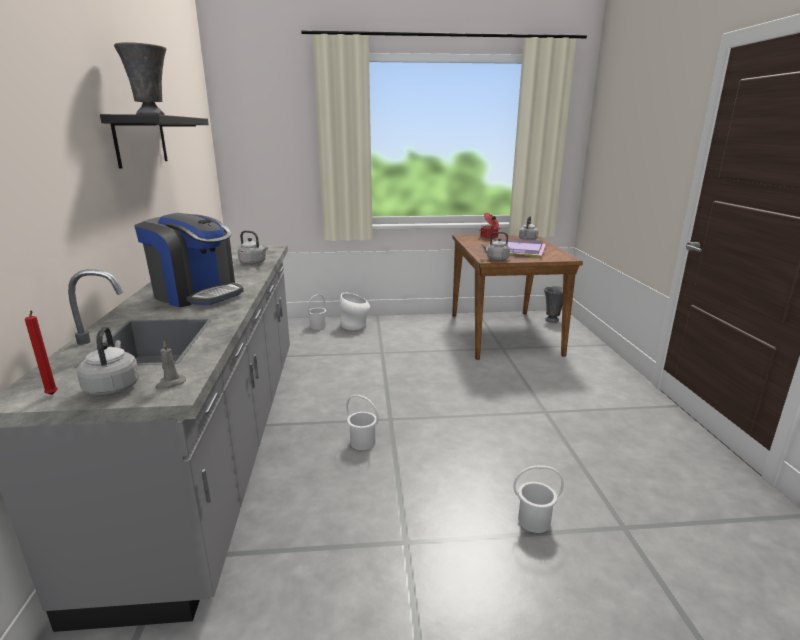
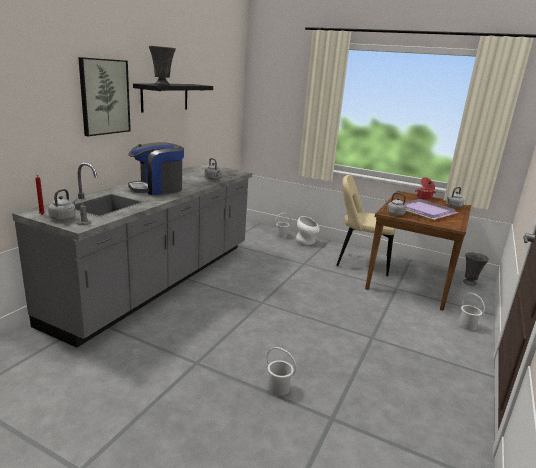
camera: 30 degrees right, 0 degrees up
(67, 140) = (104, 97): none -> picture
(197, 294) = (157, 189): coffee machine -> coffee machine turned 90 degrees clockwise
(362, 442) = (231, 308): white bucket -> white bucket (467, 325)
(438, 332) = (360, 263): none -> beige chair

